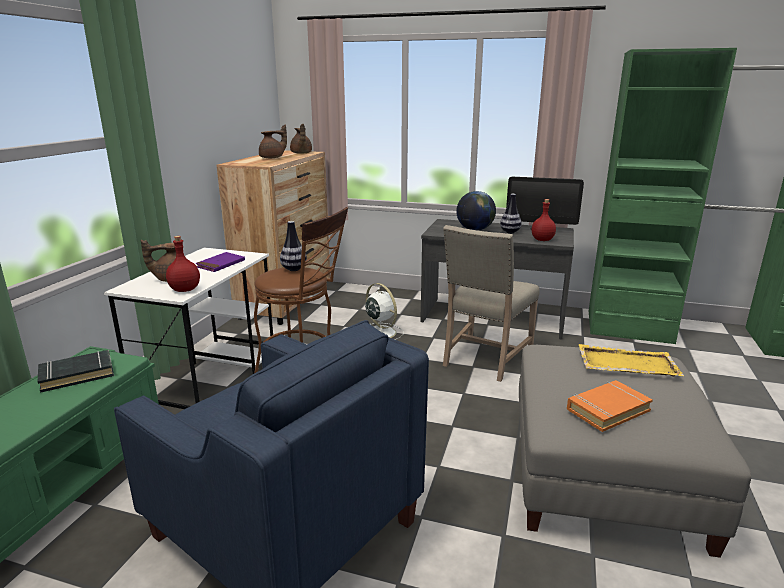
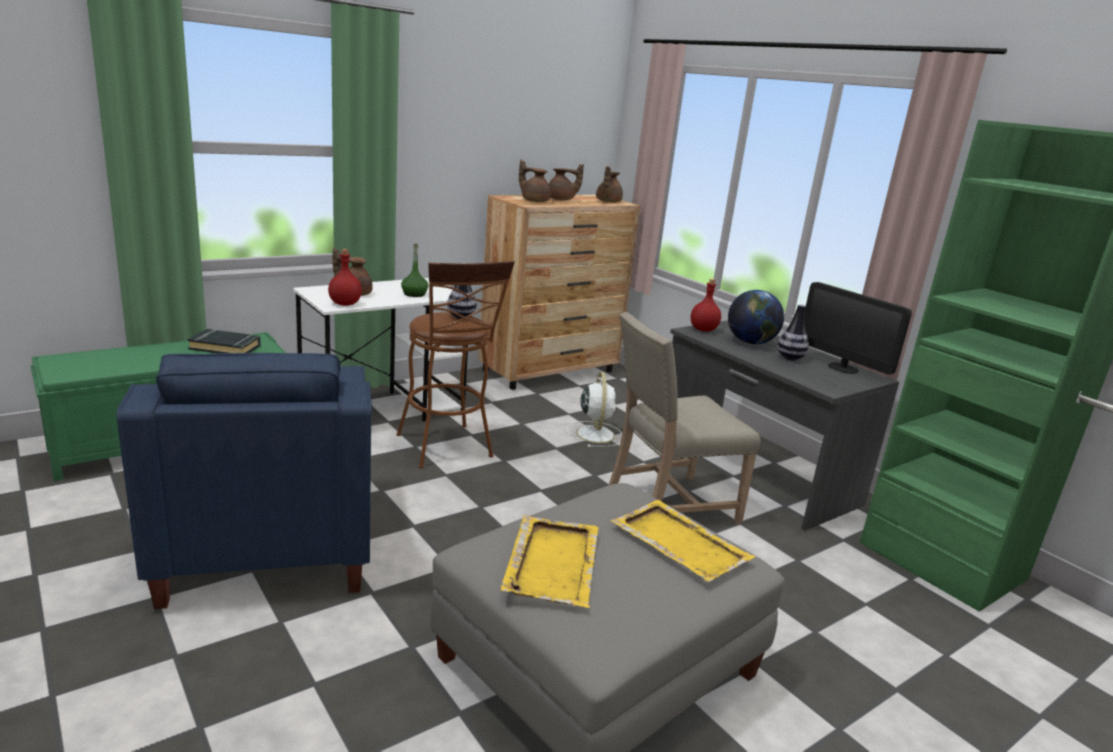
camera: 35 degrees right, 0 degrees up
(220, 264) = (414, 294): purple book -> green bottle
(260, 162) = (534, 201): none -> brown teapot
(543, 240) = (811, 379): red bottle -> red bottle (703, 330)
(607, 410) = (553, 562): orange book -> yellow tray

